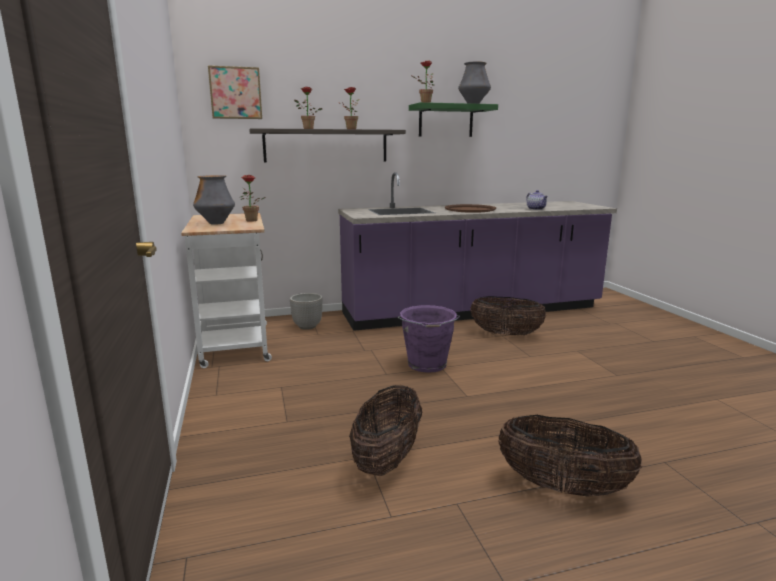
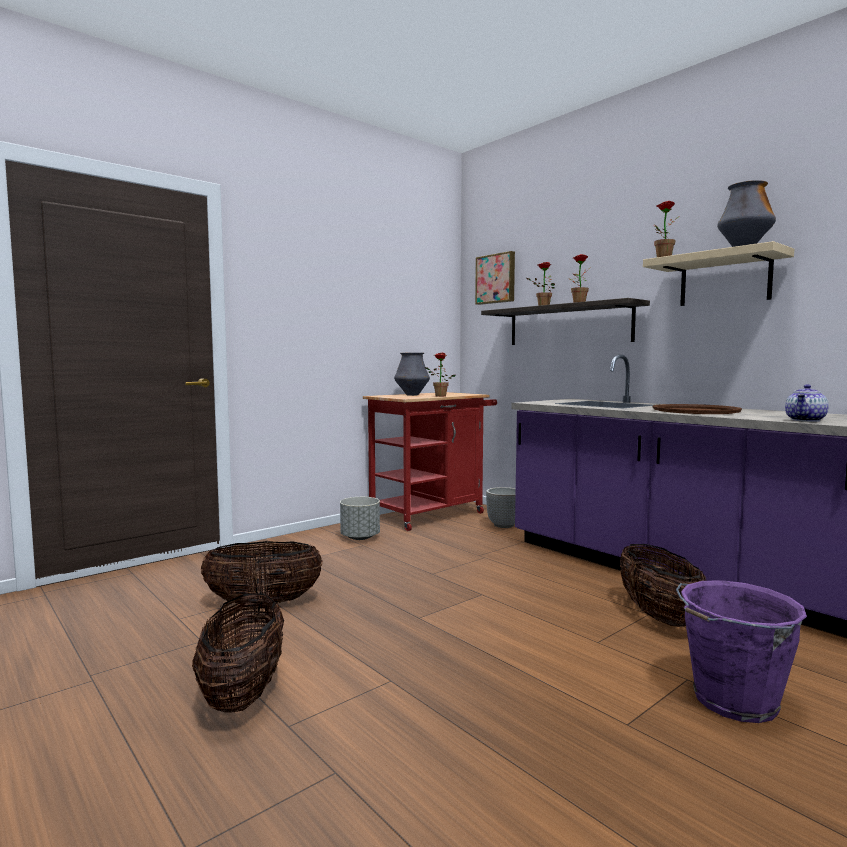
camera: 65 degrees right, 10 degrees down
(235, 341) = (432, 514): white cart -> red cart
(256, 384) = (360, 537): none -> grey planter
(427, 365) = (478, 587): purple bucket -> purple bucket (732, 701)
(446, 121) = (724, 280): green shelf -> beige shelf

